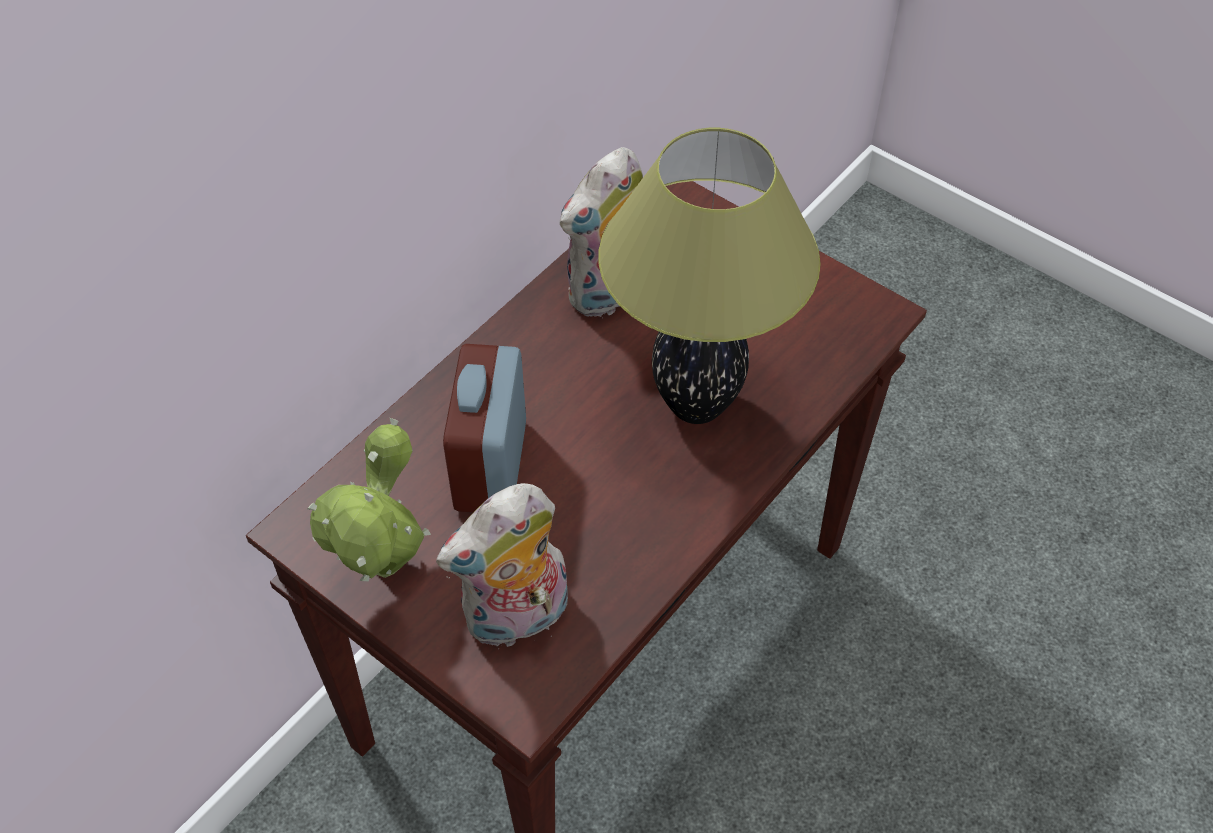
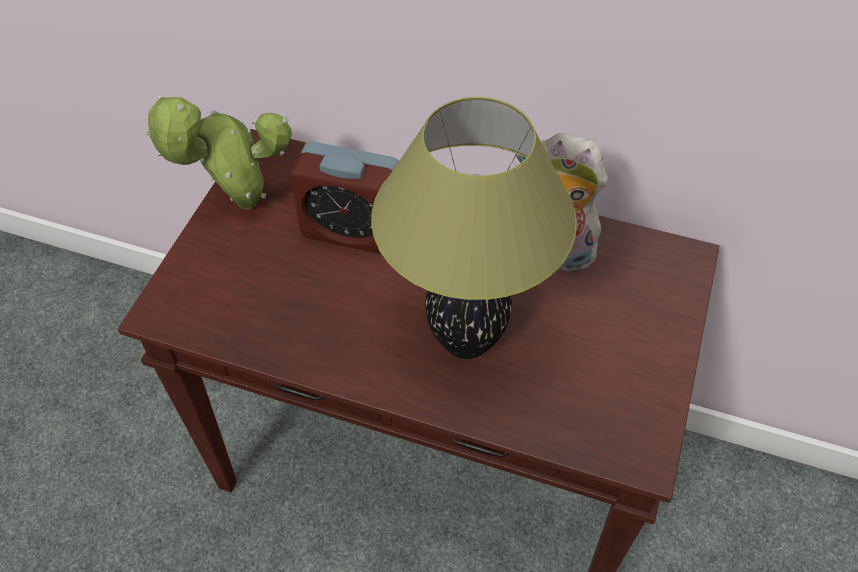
camera: 70 degrees right, 0 degrees up
(491, 466) = (352, 231): alarm clock -> alarm clock turned 150 degrees counterclockwise
(517, 618) = (226, 286): plush toy -> none

